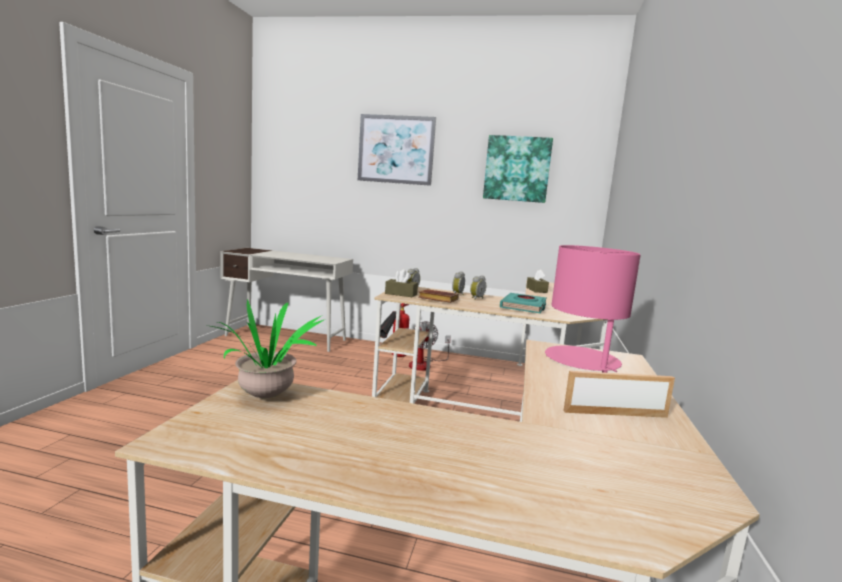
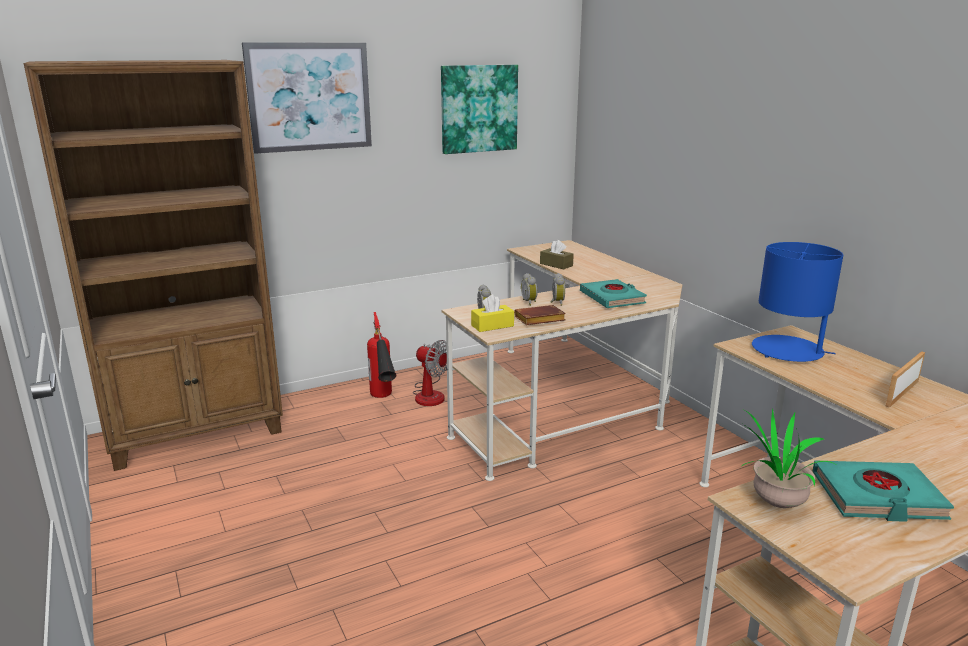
camera: 40 degrees left, 10 degrees up
(286, 338) = (198, 434): white desk -> brown bookcase
(345, 432) = (877, 497): none -> turquoise book
(401, 294) = (492, 326): brown tissue box -> yellow tissue box
(582, 360) = (788, 350): pink table lamp -> blue table lamp

